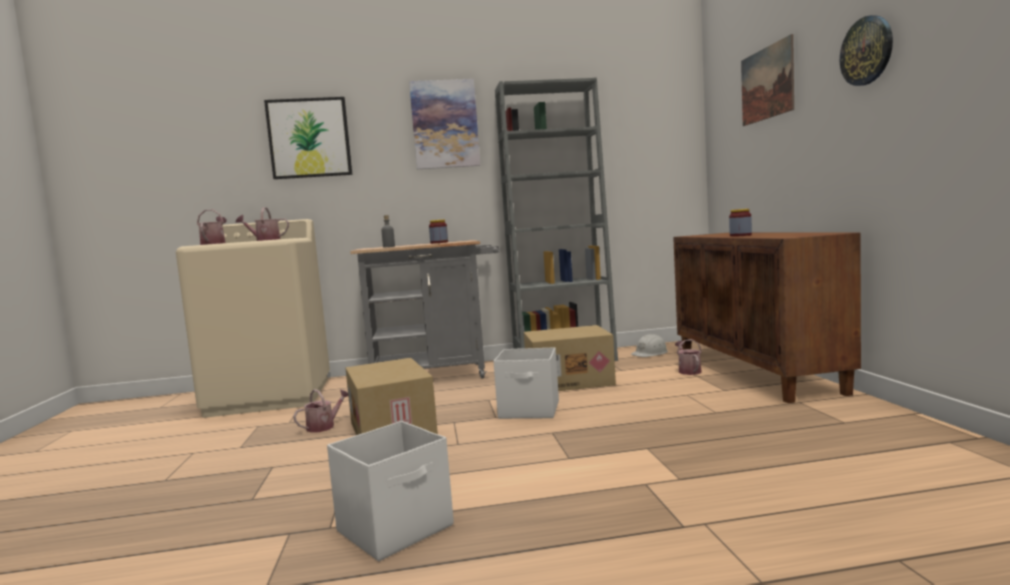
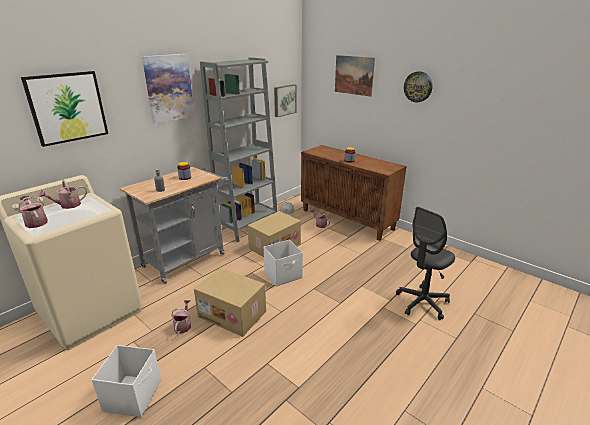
camera: 40 degrees left, 20 degrees up
(397, 528) = (327, 373): white storage box -> white storage box (133, 395)
(663, 159) = (284, 100): none -> picture
(754, 502) = (422, 303): none -> grey office chair

